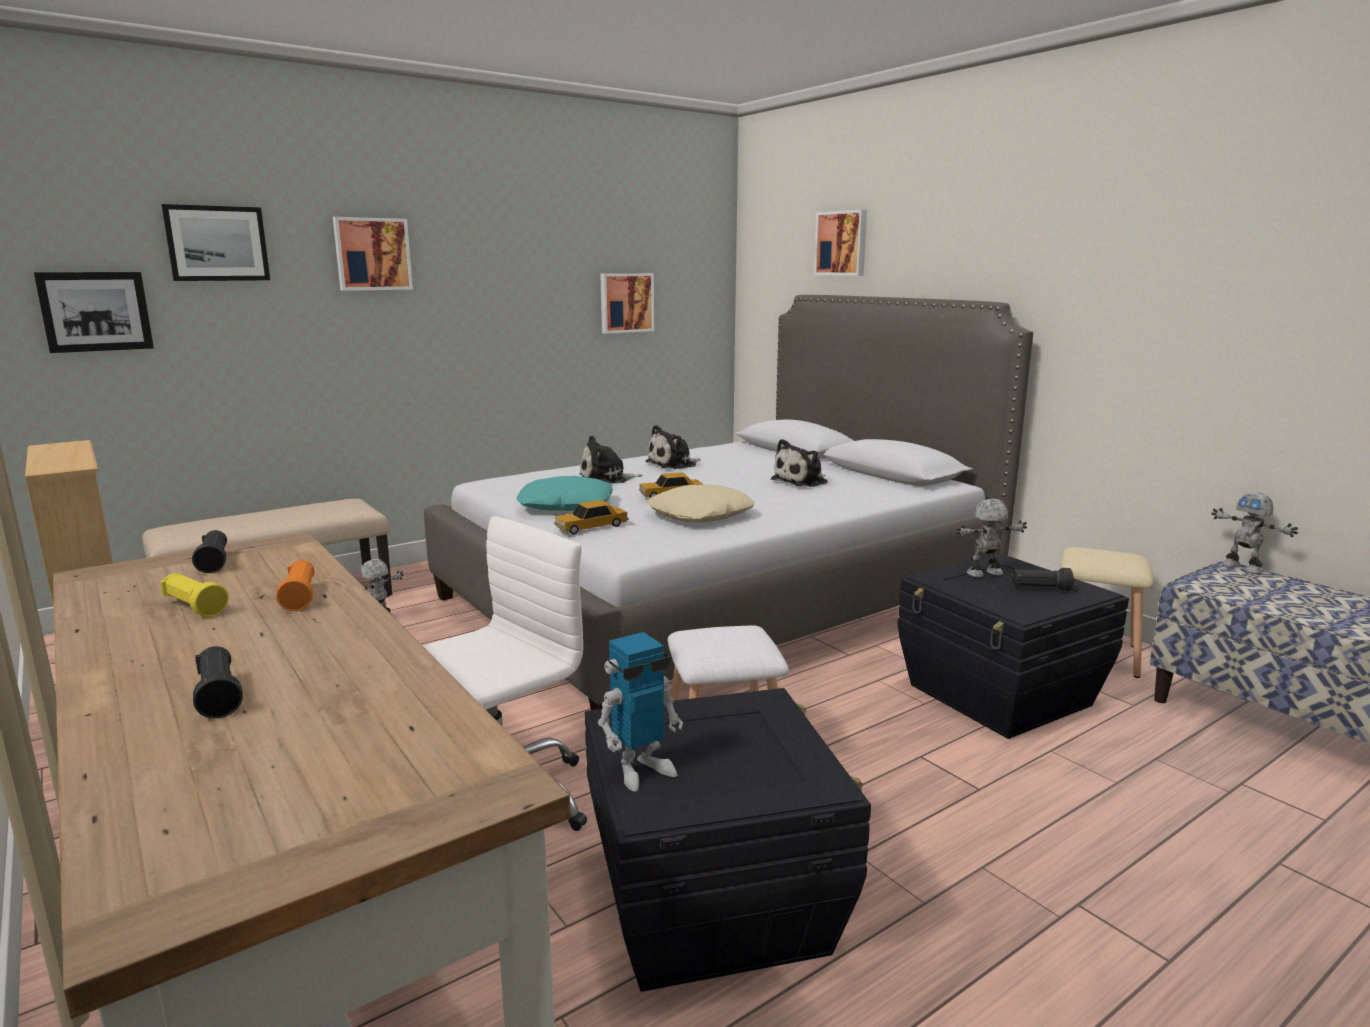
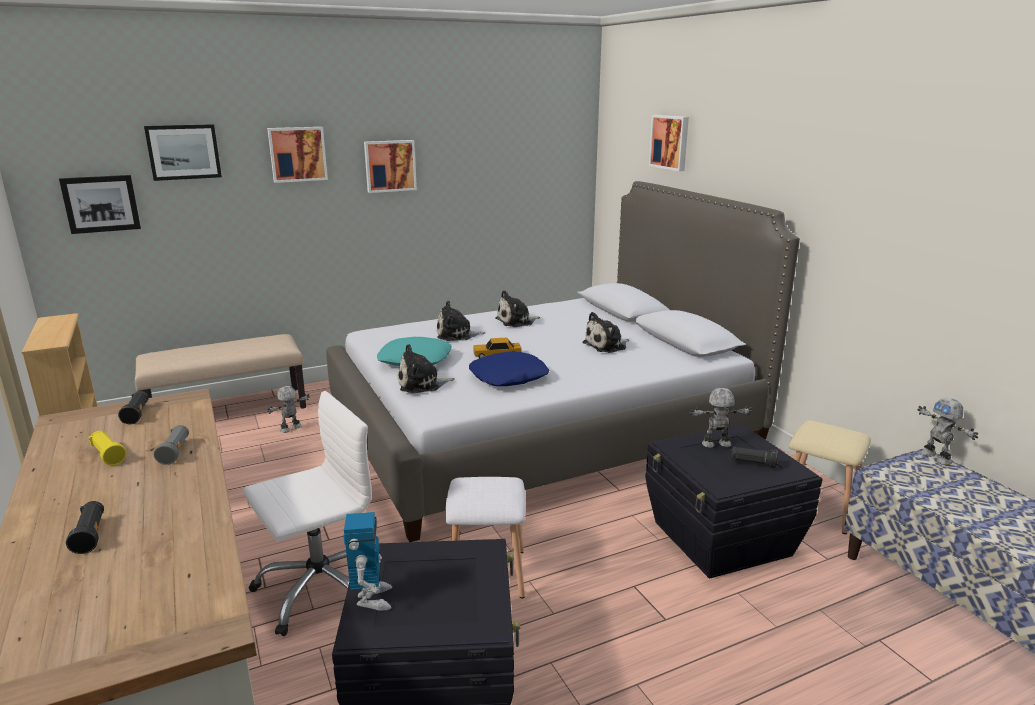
camera: 10 degrees right, 5 degrees up
(300, 597) = (175, 452): orange flashlight -> grey flashlight
(591, 527) = (422, 384): toy car -> plush toy
(626, 302) = (500, 182): picture -> picture (390, 166)
(641, 770) = (371, 599): toy robot -> toy robot turned 75 degrees counterclockwise
(701, 515) = (509, 377): beige pillow -> blue pillow

